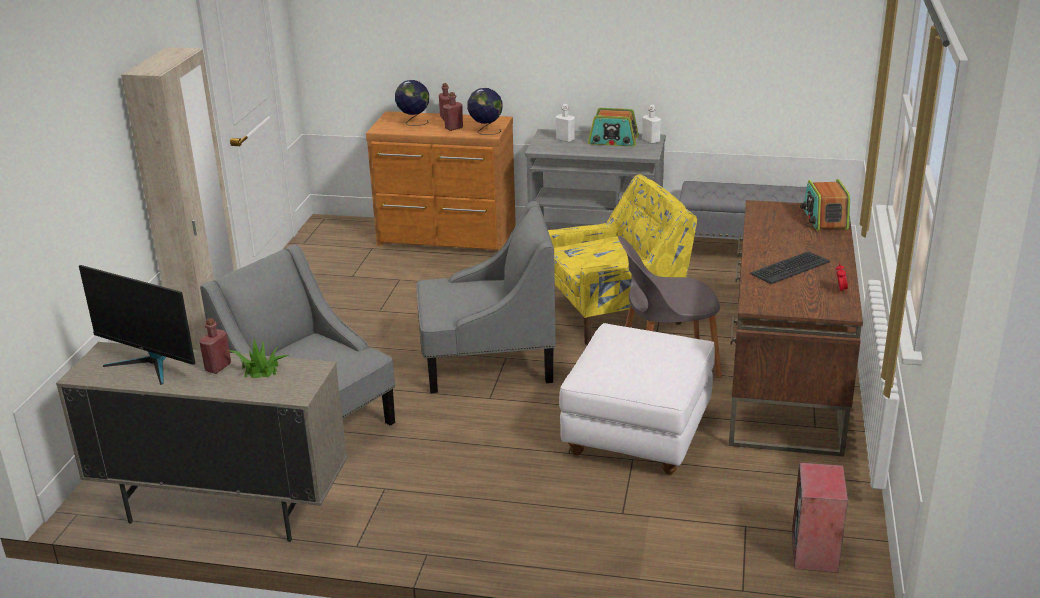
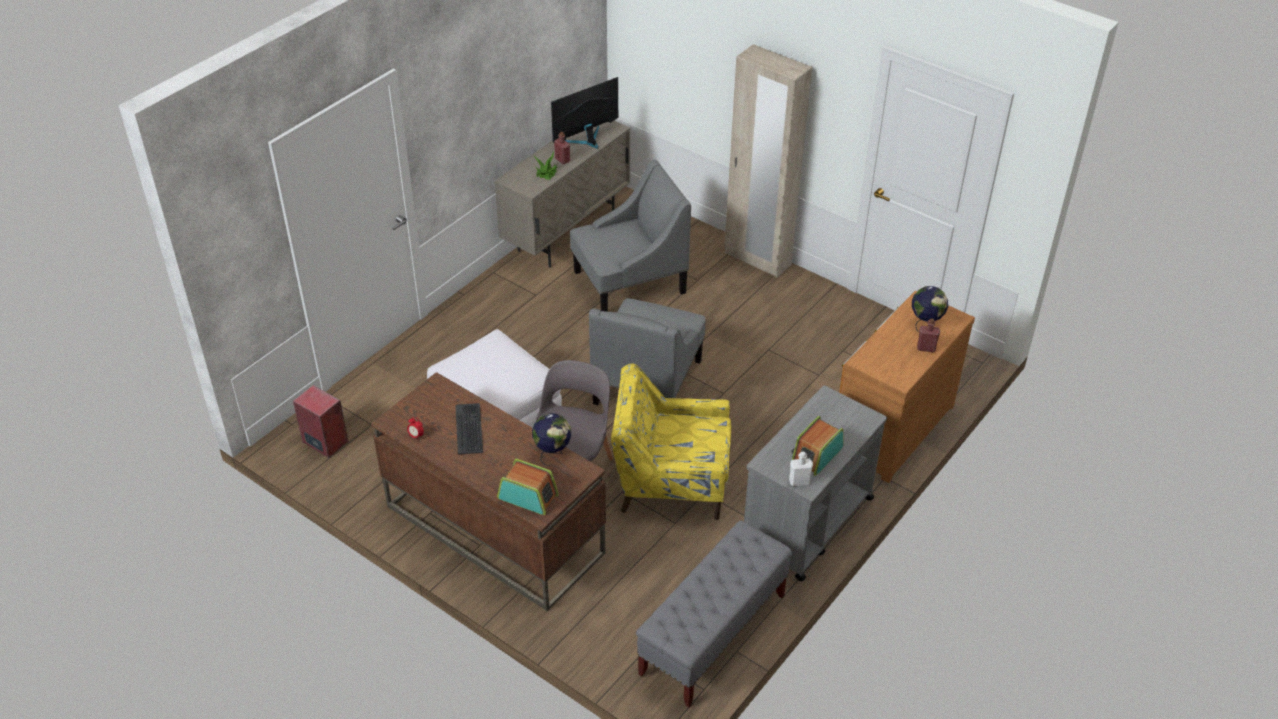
camera: 115 degrees right, 15 degrees up
(454, 128) = (893, 344): red bottle -> none
(485, 131) = (870, 361): globe -> globe (552, 453)
(565, 139) = (842, 423): white bottle -> none
(616, 312) = (670, 481): yellow armchair -> yellow armchair turned 90 degrees clockwise

